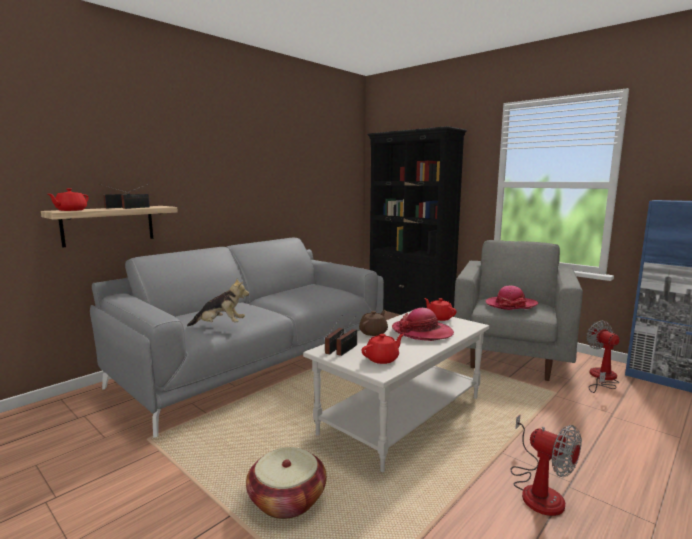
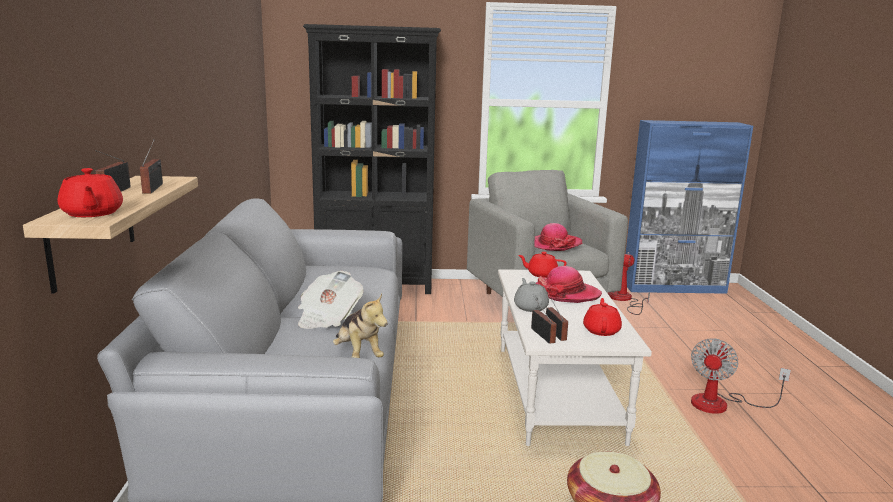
camera: 45 degrees left, 5 degrees up
(220, 325) = (358, 355): plush toy -> plush toy turned 105 degrees clockwise
(253, 306) = (328, 317): none -> newspaper
(373, 332) = (530, 307): brown teapot -> grey teapot
(538, 490) = (721, 404): fan -> fan turned 120 degrees clockwise

